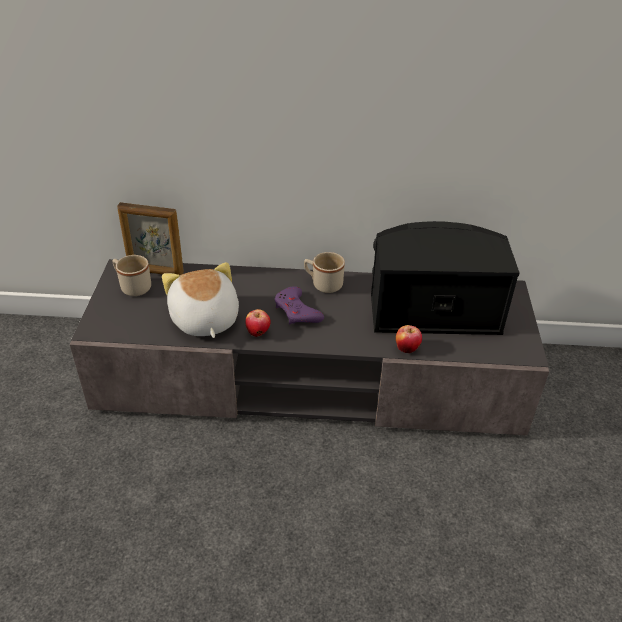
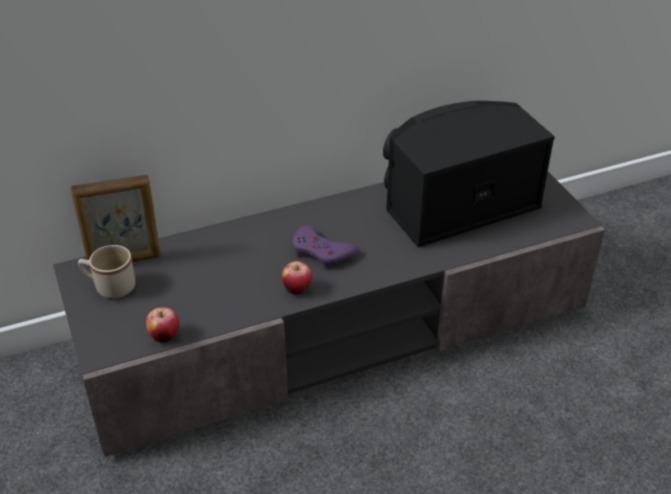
camera: 25 degrees left, 0 degrees up
(204, 320) = (225, 296): plush toy -> none
(323, 284) = (328, 214): beige mug -> none
(407, 349) = (462, 253): apple -> apple (164, 336)

